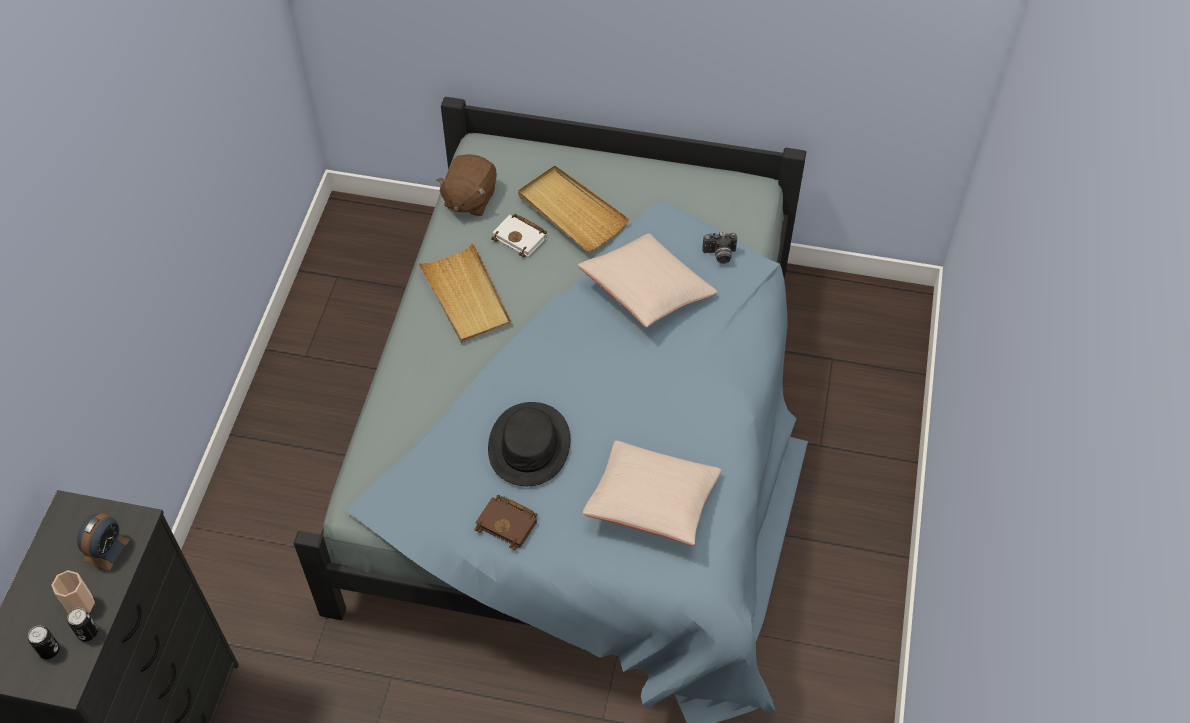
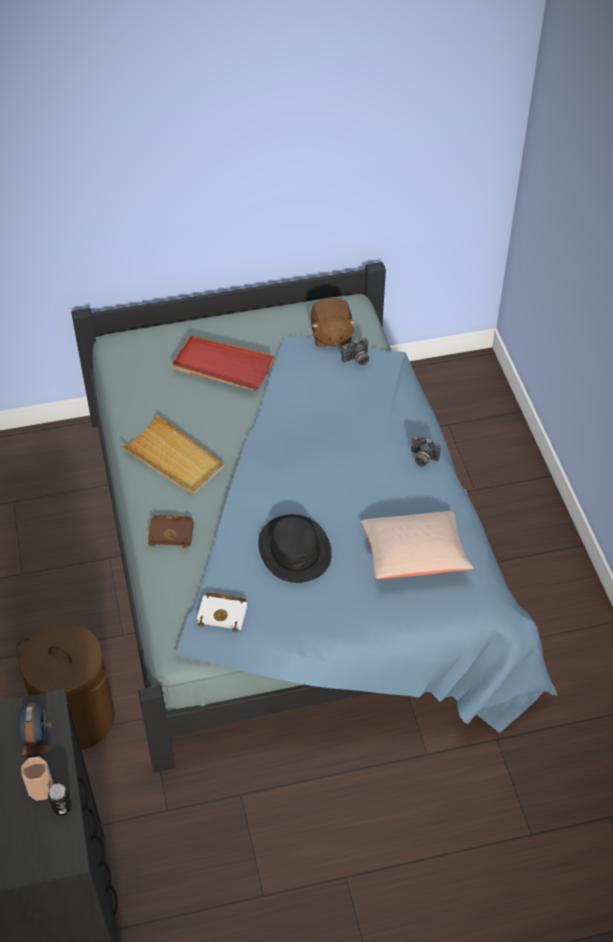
camera: 25 degrees left, 5 degrees down
(49, 650) = (36, 835): can -> none
(277, 526) = (76, 717): none -> brown laundry basket
(469, 199) = (131, 385): brown plush toy -> brown plush toy (331, 336)
(509, 523) = (313, 613): brown book -> brown book (172, 533)
(521, 238) = (192, 400): white book -> white book (224, 613)
(571, 211) = (222, 366): beige tray -> red tray
(647, 292) = (317, 405): beige pillow -> none
(725, 395) = (422, 458): none -> camera

